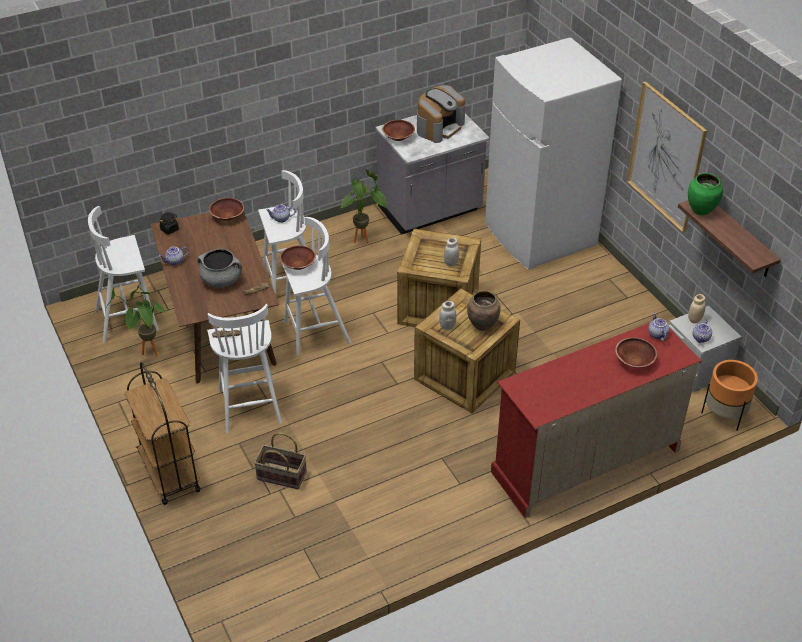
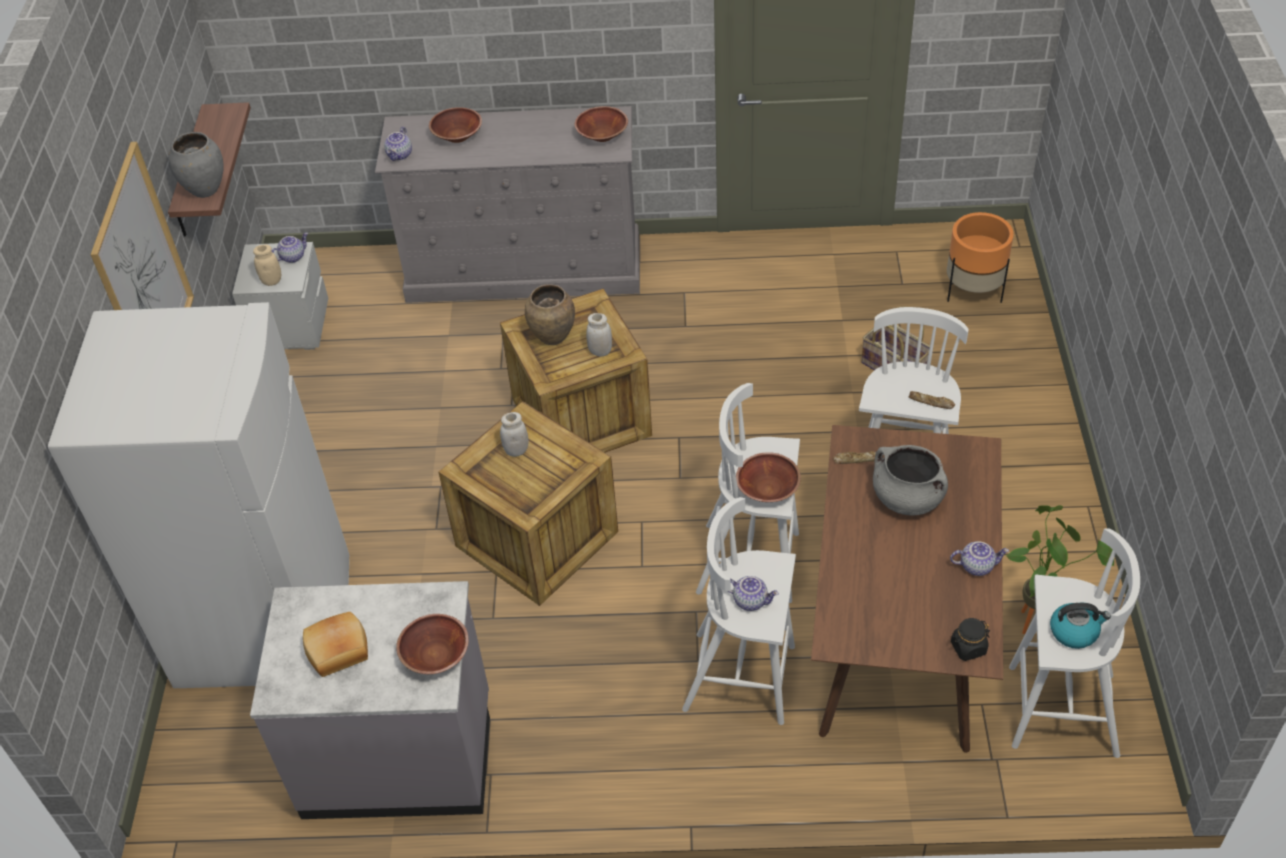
camera: 150 degrees left, 5 degrees up
(120, 251) = (1074, 631): none -> kettle
(169, 473) = (1043, 418): brown cart -> none
(227, 216) = (848, 640): brown bowl -> brown bowl (602, 135)
(365, 240) = (561, 730): potted plant -> none
(439, 127) = (338, 652): coffee machine -> bread
(584, 461) = (525, 271): red dresser -> grey dresser
(701, 210) = (204, 190): green vase -> grey vase
(724, 415) = (322, 266): orange planter -> orange planter (973, 291)

